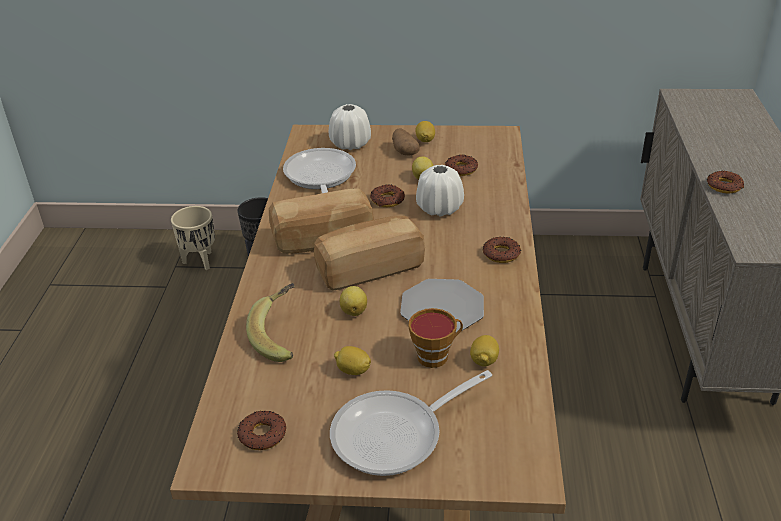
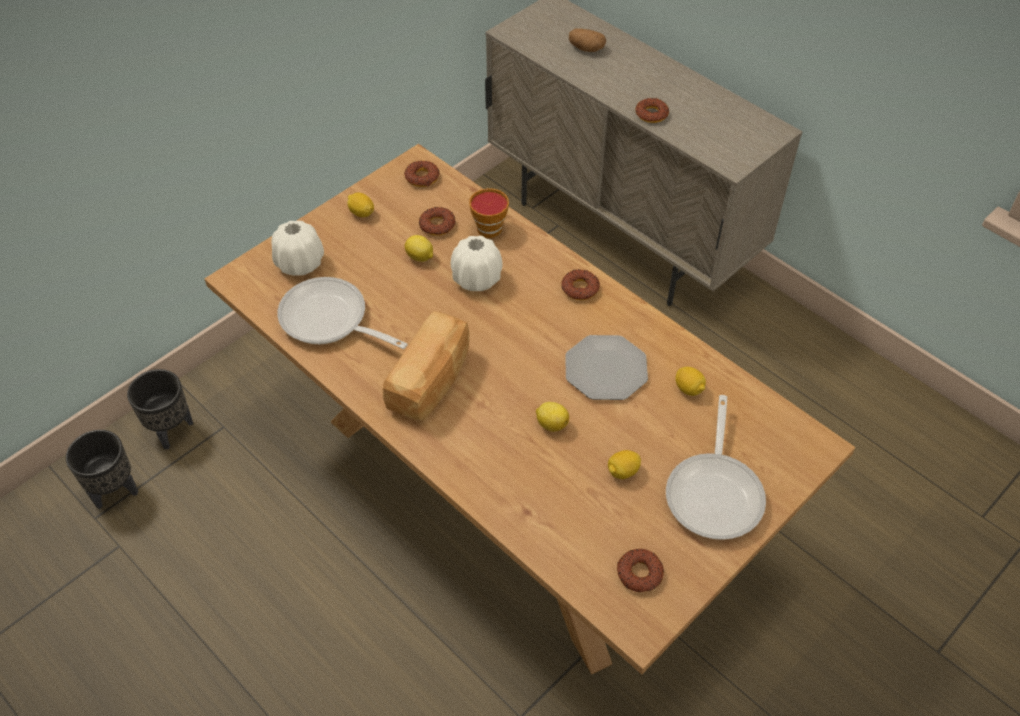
camera: 50 degrees left, 15 degrees up
(200, 261) = (115, 490): beige planter -> black planter
(282, 336) = (534, 490): banana -> none
(369, 268) = (507, 378): bread -> none
(387, 200) = (423, 301): donut -> donut (422, 177)
(404, 151) = (362, 238): potato -> potato (586, 49)
(436, 355) = (656, 411): cup -> cup (490, 226)

